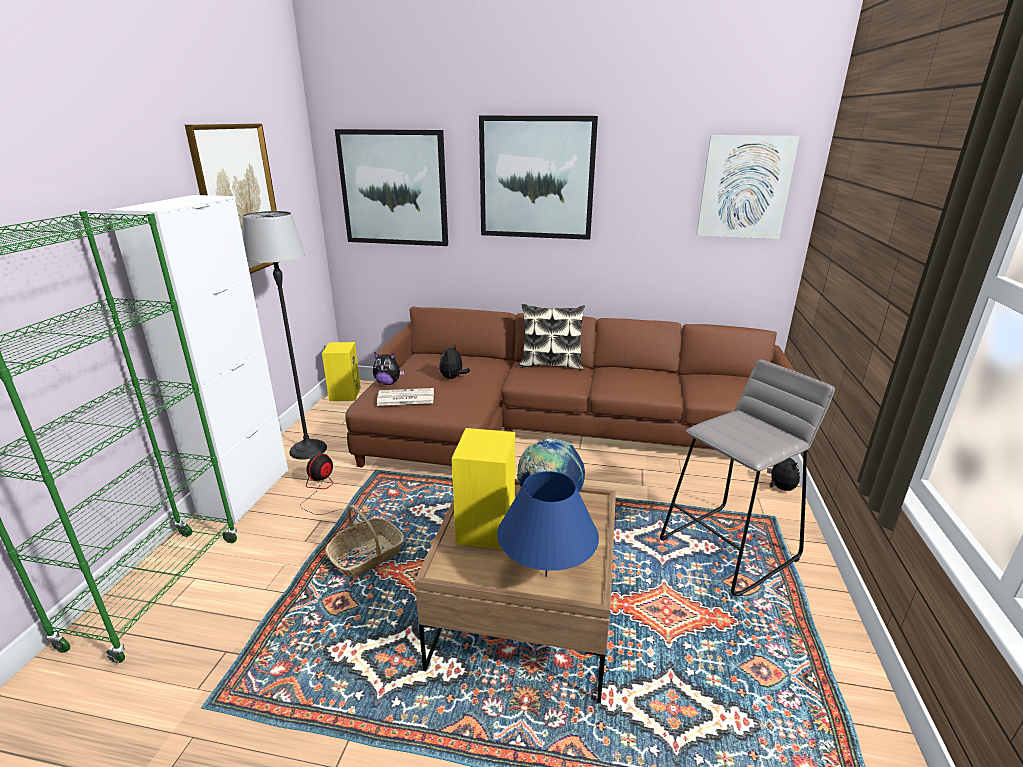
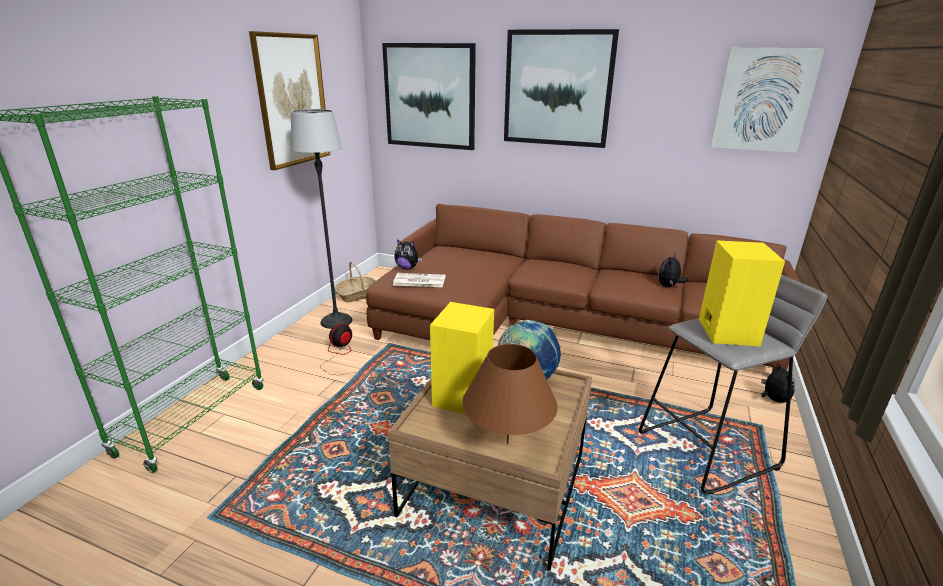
camera: 10 degrees right, 0 degrees up
(245, 493) = (278, 351): white cabinet -> none
(344, 394) = (376, 278): yellow speaker -> yellow speaker (726, 331)
(367, 556) = (366, 414): basket -> basket (358, 295)
(453, 378) = (465, 268): plush toy -> plush toy (668, 286)
(546, 576) = (507, 443): blue table lamp -> brown table lamp
(551, 364) = (558, 263): pillow -> none

